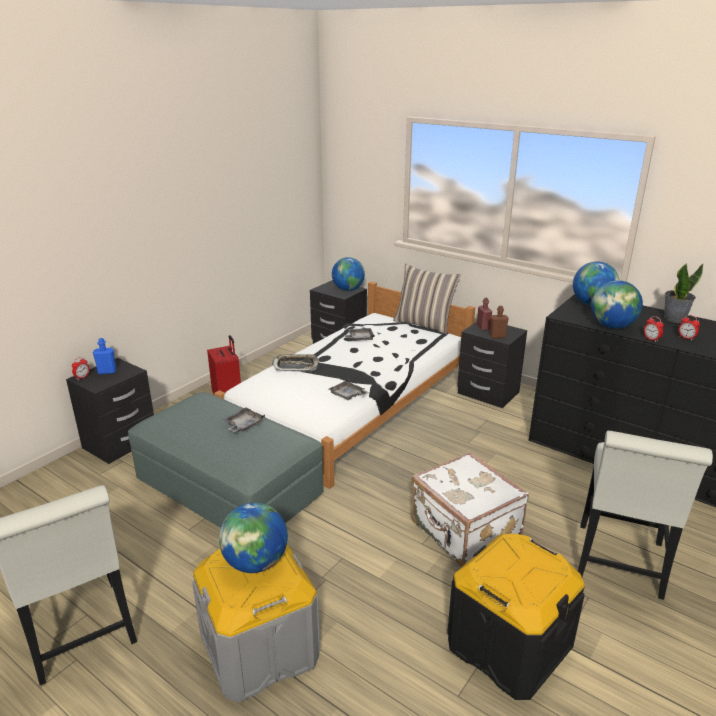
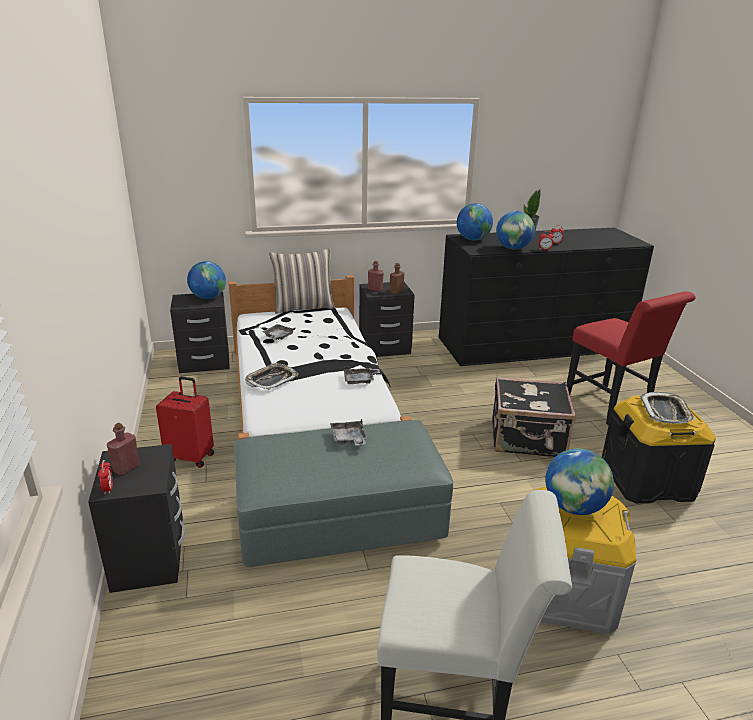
camera: 50 degrees left, 0 degrees up
(107, 371) = (126, 468): blue bottle -> red bottle
(464, 533) = (528, 439): white suitcase -> black suitcase
(520, 568) = (665, 412): none -> tray
(619, 565) = (611, 407): white chair -> red chair

